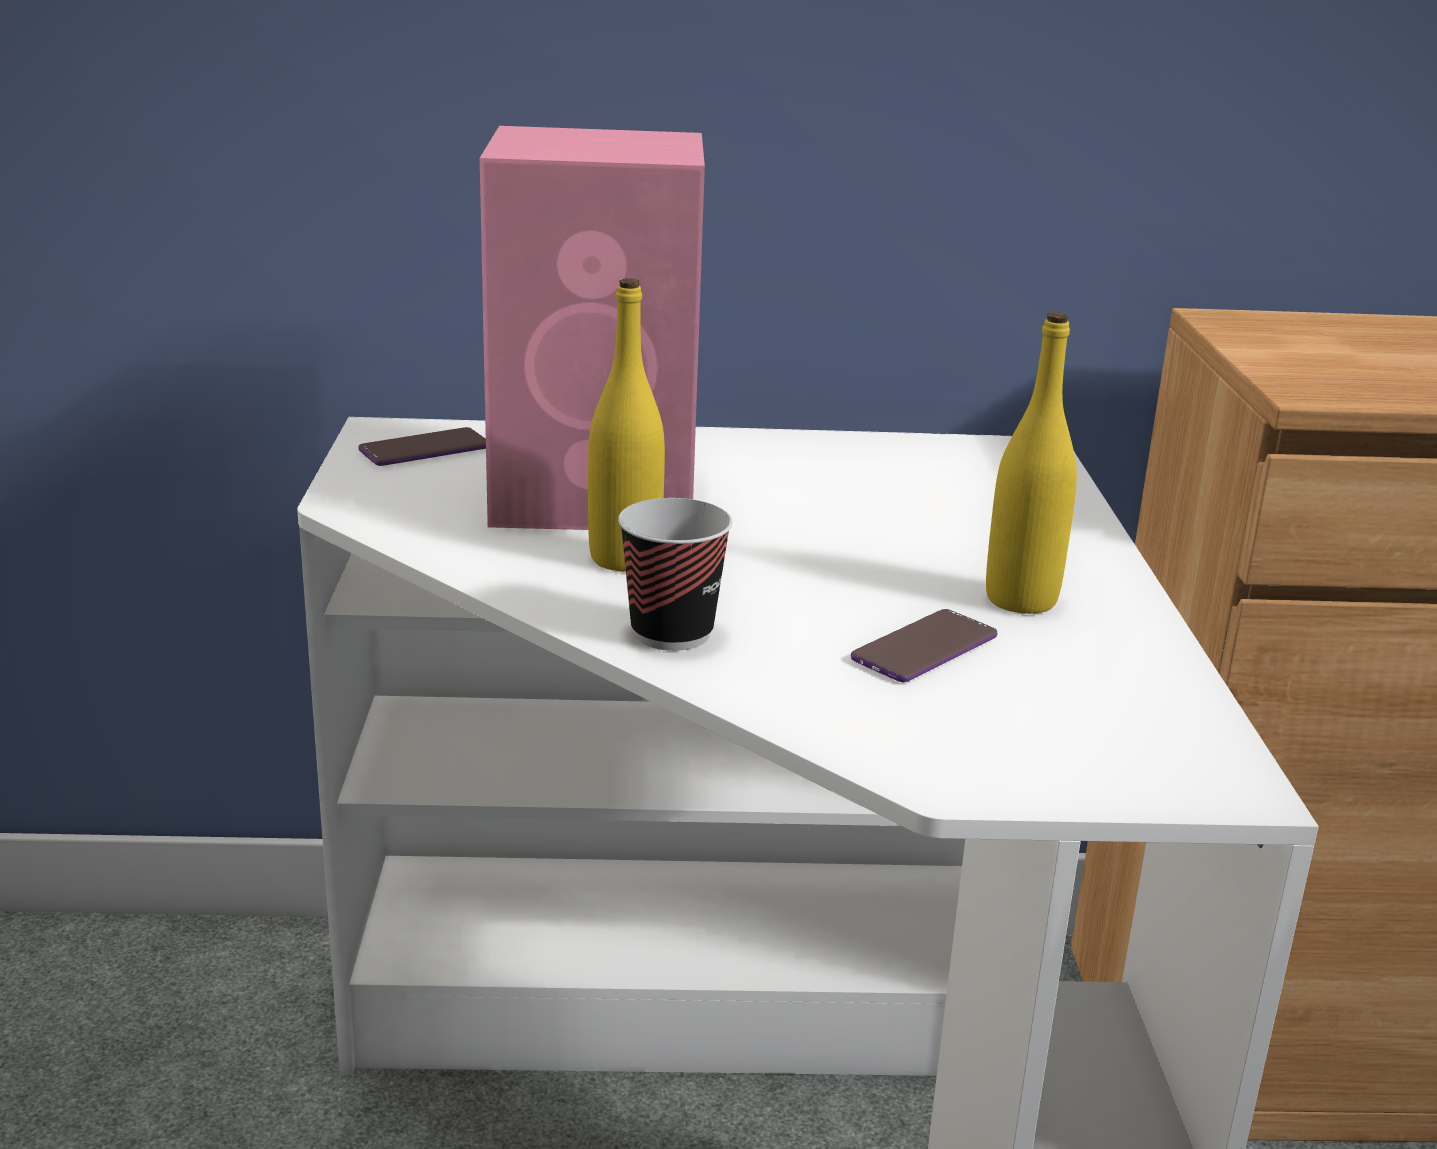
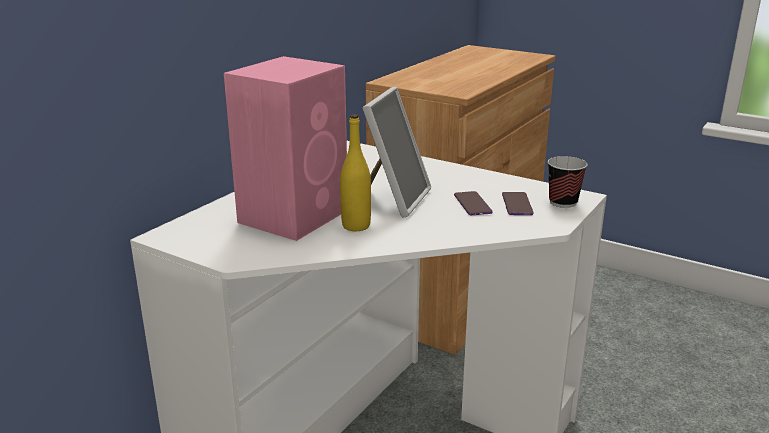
camera: 55 degrees left, 0 degrees up
(424, 449) = (198, 233): phone -> phone (517, 204)
(672, 633) = (423, 234): cup -> cup (563, 202)
(814, 559) = (393, 199): none -> picture frame
(1021, 600) = (455, 183): yellow bottle -> none

